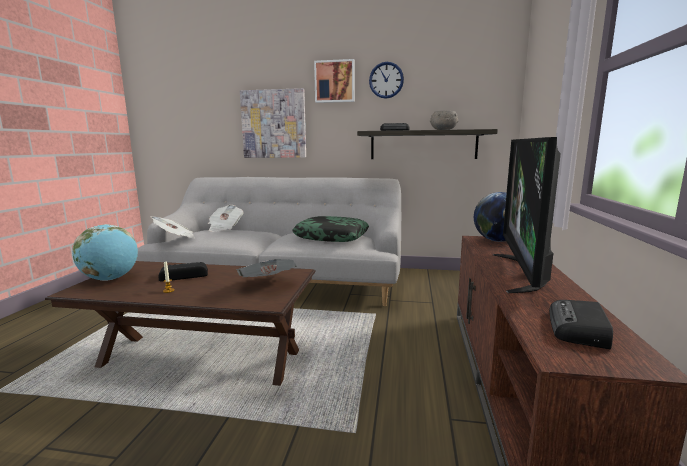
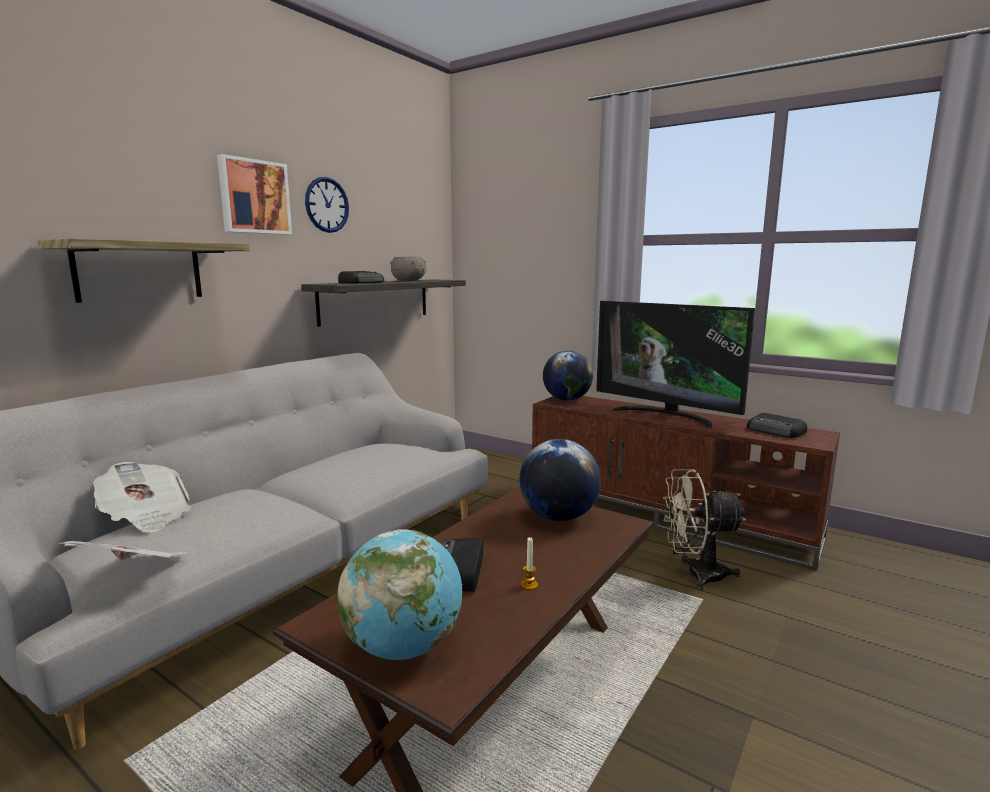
camera: 65 degrees left, 0 degrees up
(268, 284) = (558, 517): newspaper -> globe
(274, 124) = (139, 271): picture -> shelf
(331, 237) = (374, 456): pillow -> none
(401, 424) = (695, 574): none -> beige fan

